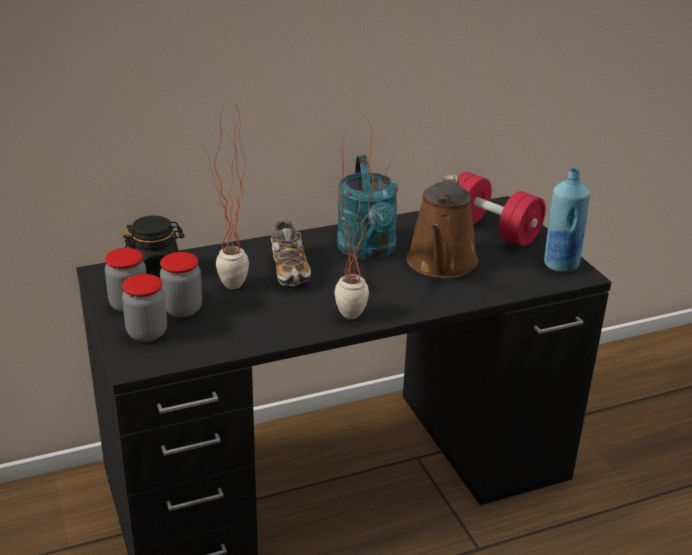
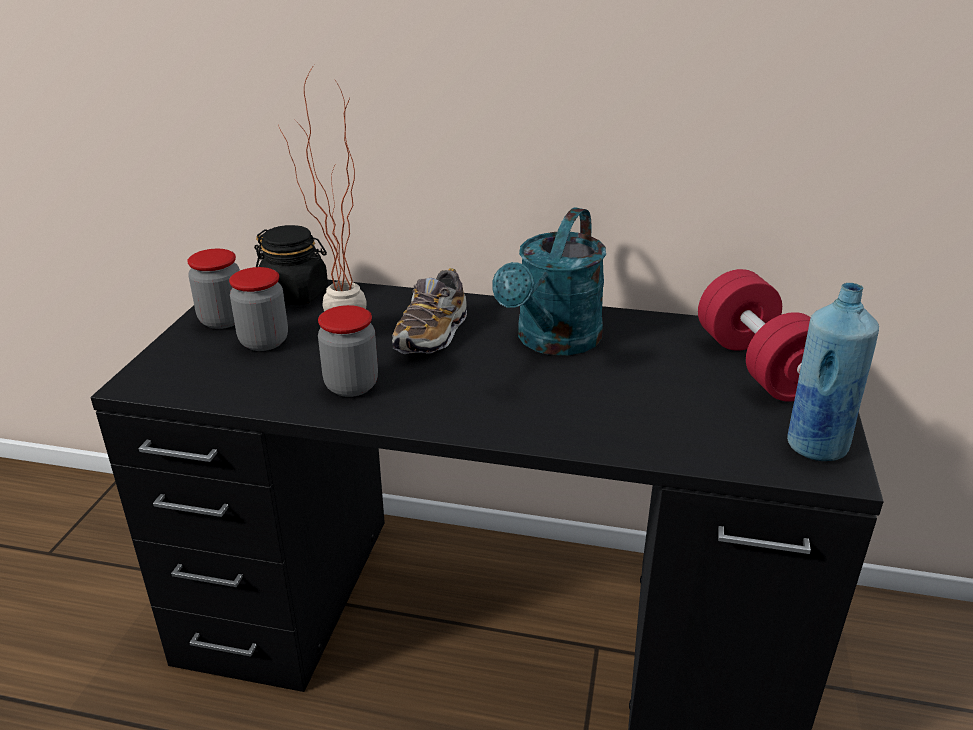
camera: 35 degrees right, 0 degrees up
(147, 333) = (196, 354): jar -> jar (351, 386)
(360, 312) = (446, 412): potted plant -> none
(441, 264) = (628, 388): brown watering can -> none

